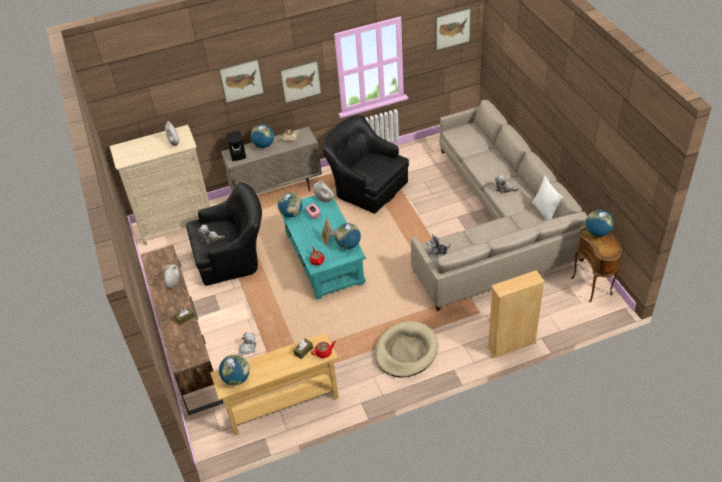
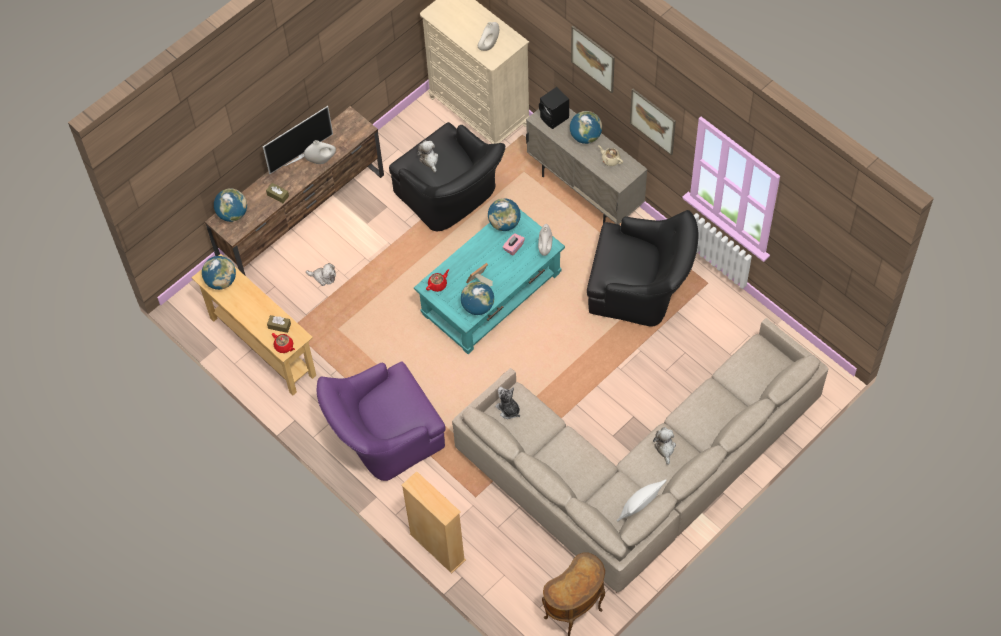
camera: 65 degrees right, 15 degrees up
(160, 295) = (300, 155): none -> television
(366, 187) = (641, 288): black armchair -> black armchair turned 90 degrees clockwise
(406, 351) = (383, 438): beige dog bed -> purple armchair
(452, 29) = (840, 252): picture -> none
(597, 232) = (589, 573): globe -> globe (232, 214)

